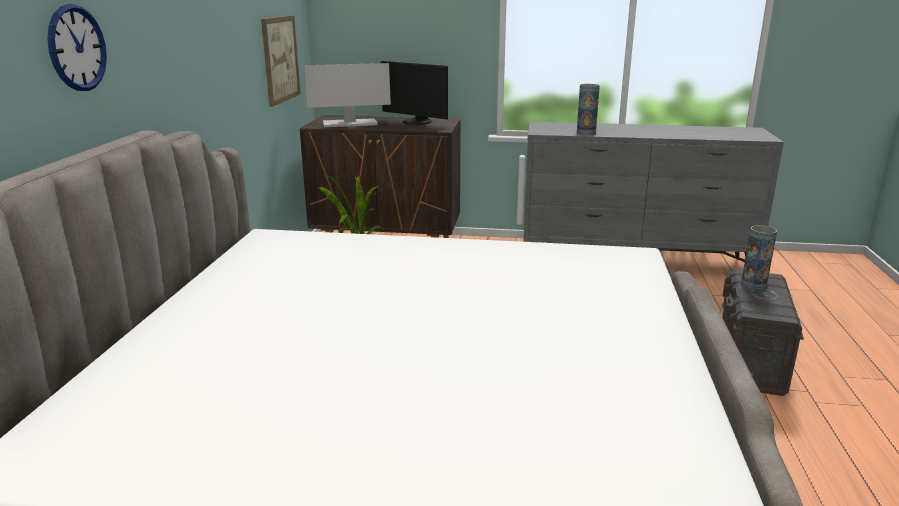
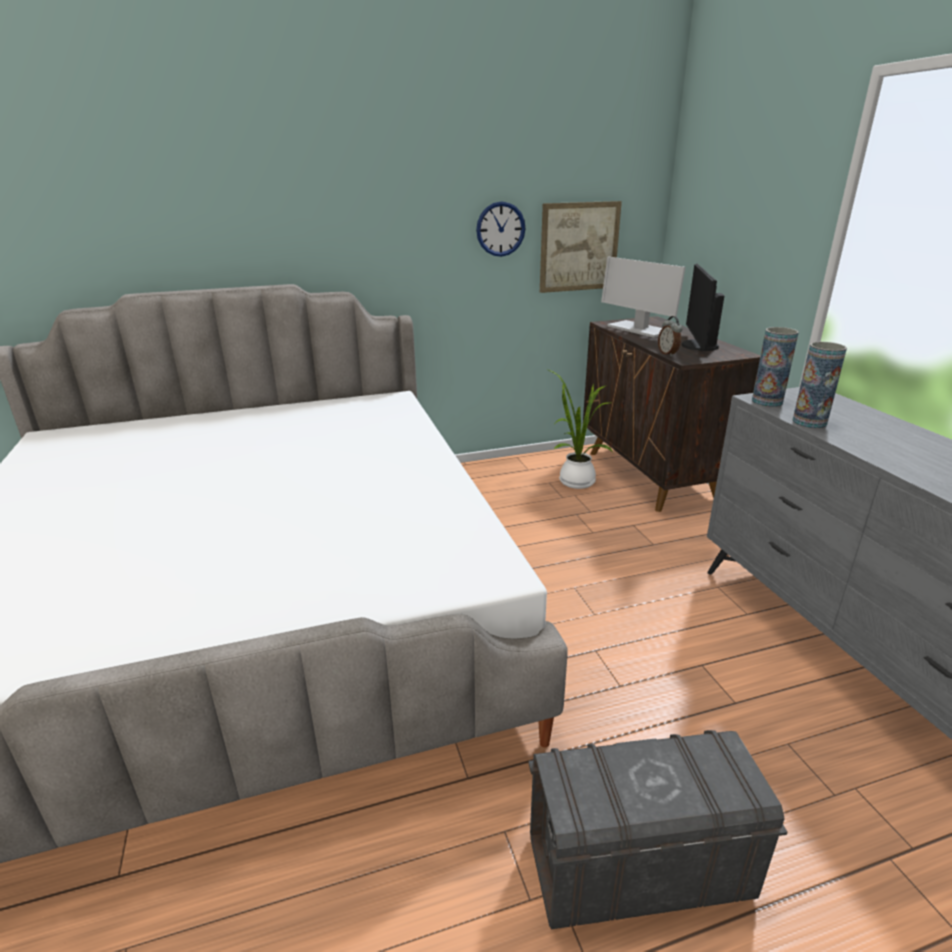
camera: 65 degrees right, 5 degrees up
(77, 48) = (241, 217): wall clock -> wall clock (500, 229)
(421, 129) = (668, 354): none -> alarm clock
(753, 285) = (681, 762): vase -> vase (767, 402)

